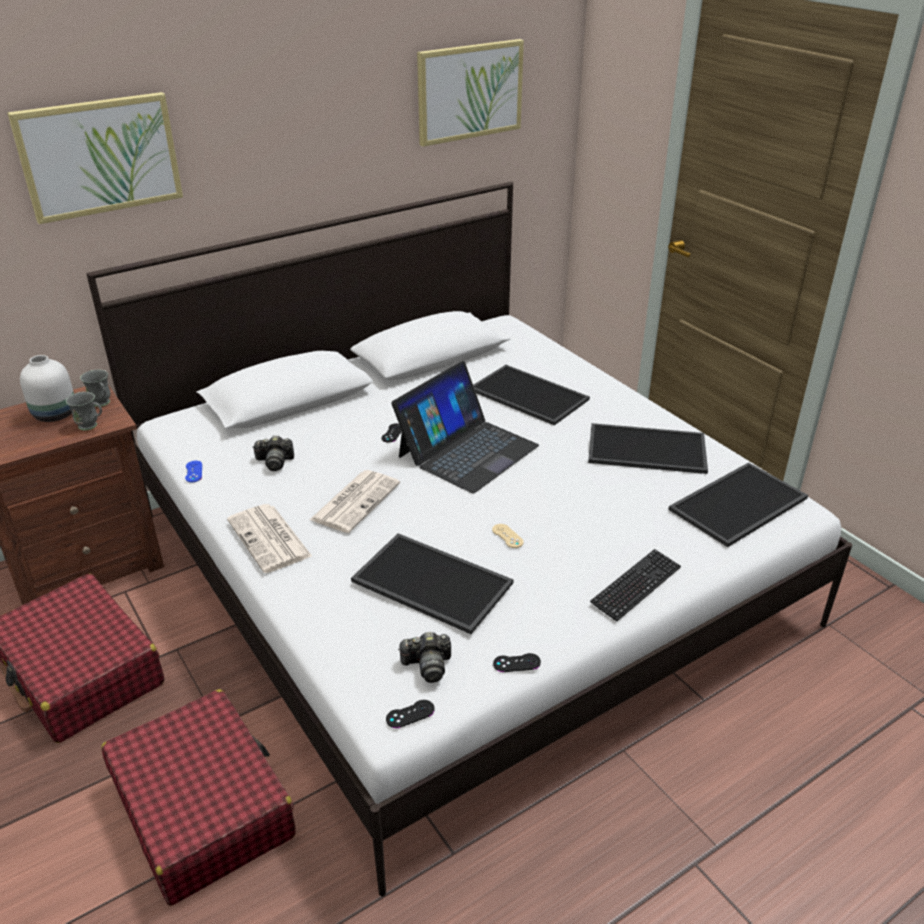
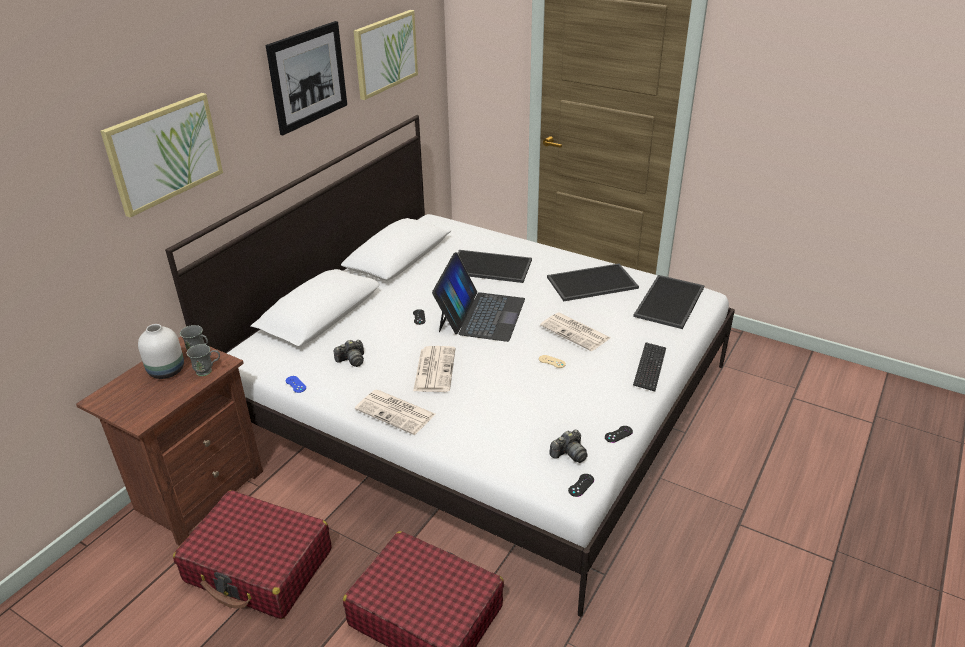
camera: 25 degrees left, 0 degrees up
(334, 101) = (308, 77): none -> picture
(429, 583) = (529, 405): tray -> none
(572, 507) = (576, 332): none -> newspaper

